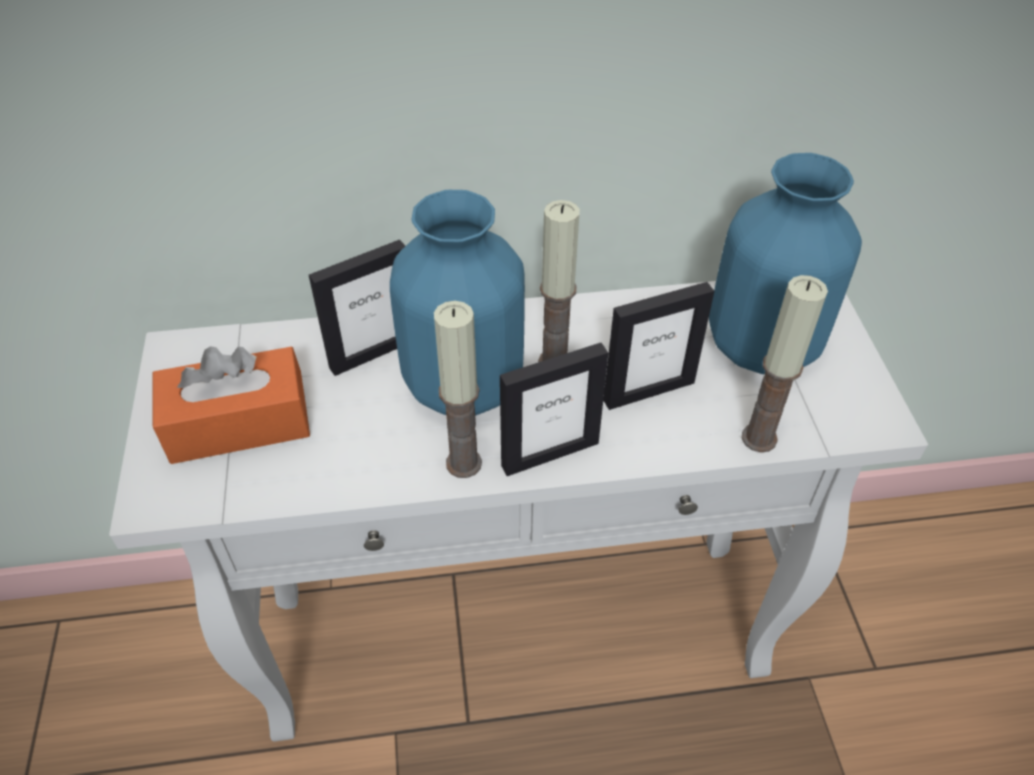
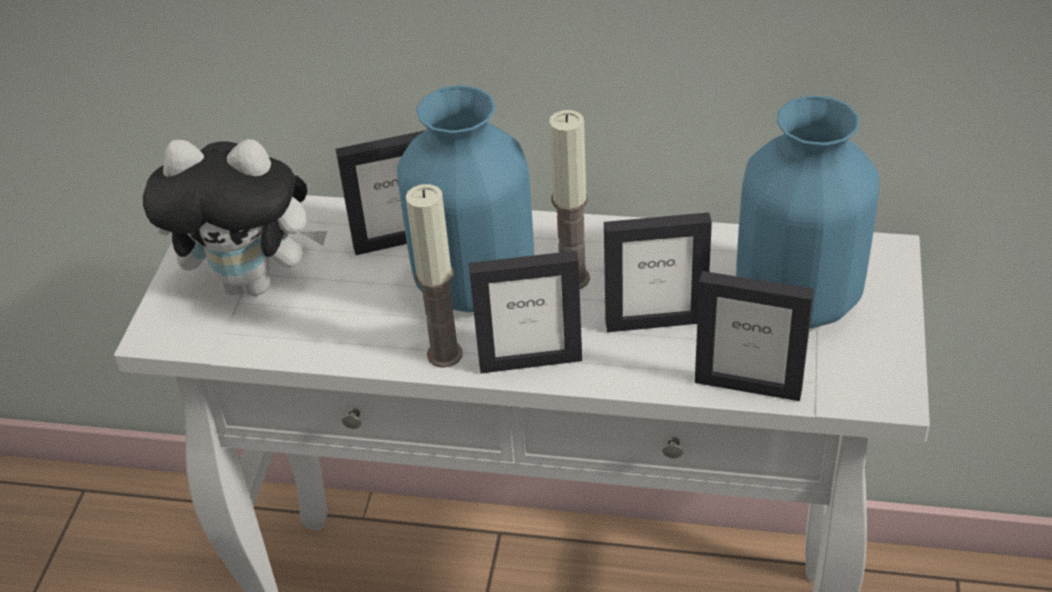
camera: 20 degrees right, 5 degrees down
(239, 423) = (254, 282): orange tissue box -> plush toy
(759, 438) = (748, 386): candle -> picture frame

